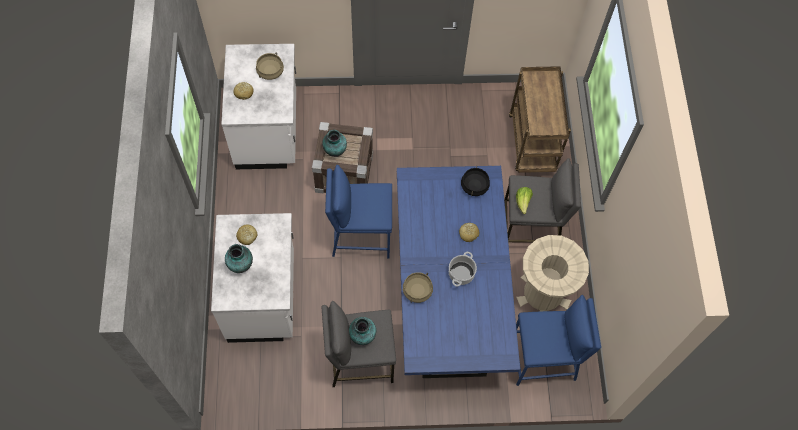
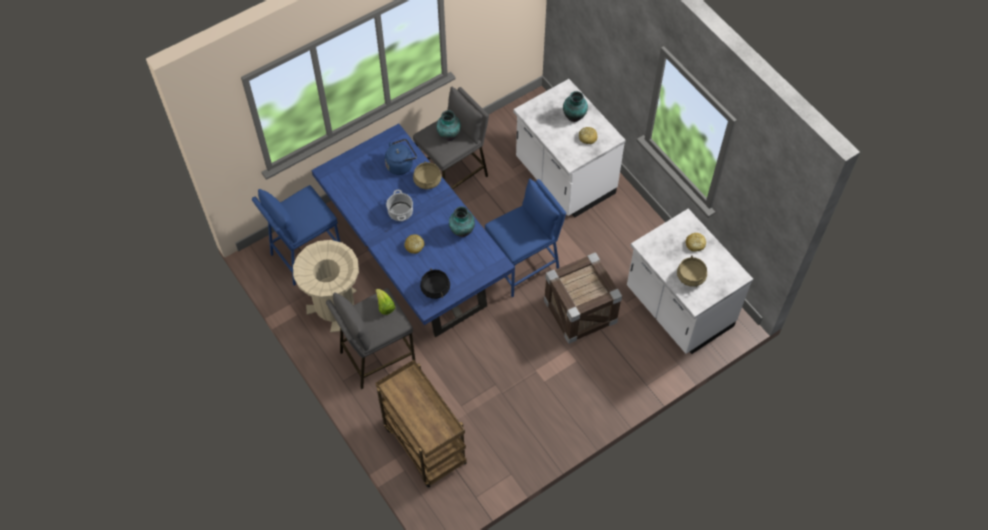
camera: 150 degrees right, 5 degrees down
(335, 151) = (588, 279): vase -> vase (461, 230)
(431, 323) = (401, 165): none -> blue kettle

